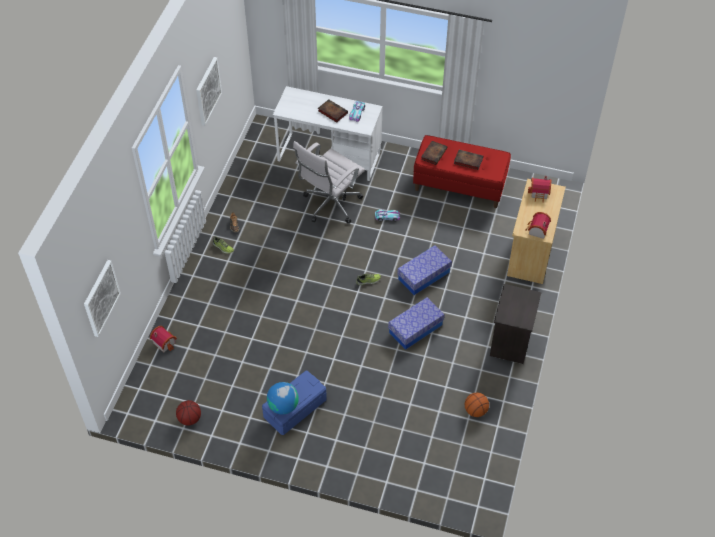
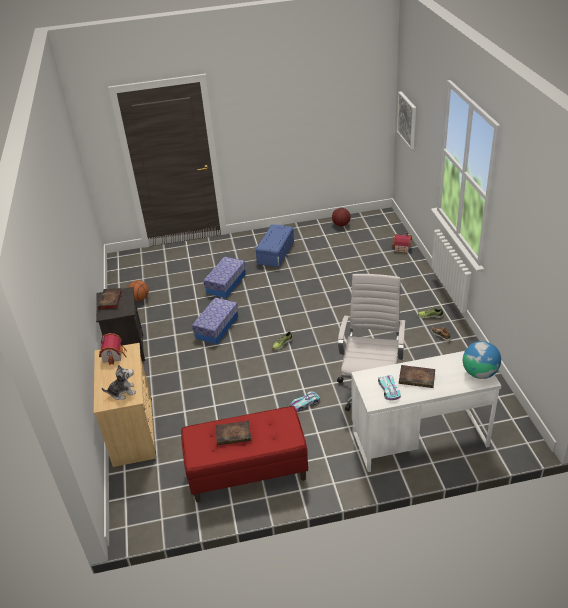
camera: 155 degrees right, 15 degrees down
(207, 91) = (512, 235): picture -> none
(283, 406) = (277, 230): globe -> globe (479, 373)
(423, 276) = (234, 367): storage box -> storage box (226, 283)
(434, 153) = (279, 426): book -> book (111, 301)
(539, 193) = (122, 392): toy house -> plush toy

